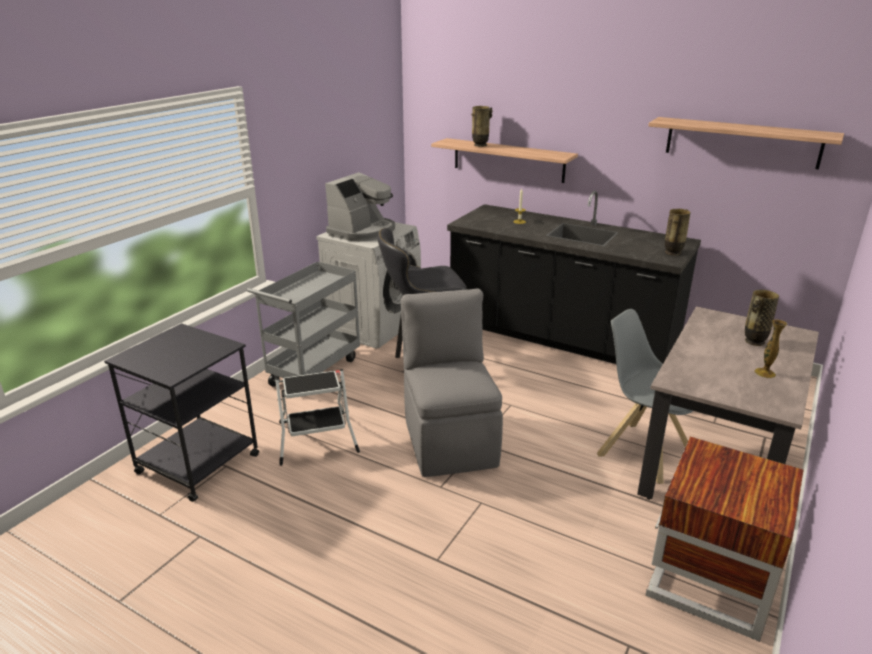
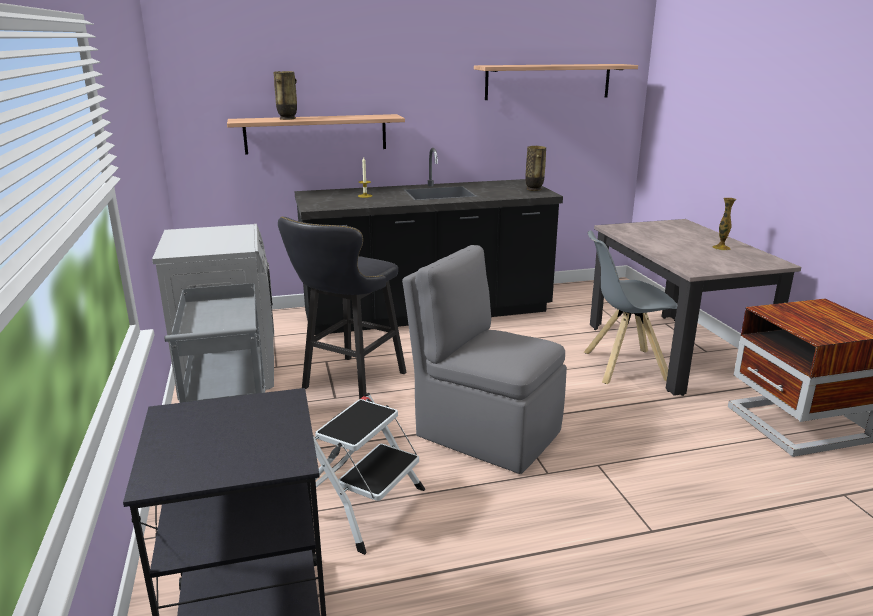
camera: 45 degrees left, 5 degrees down
(363, 231) = (206, 241): coffee machine -> none
(754, 342) = (673, 234): vase -> none

